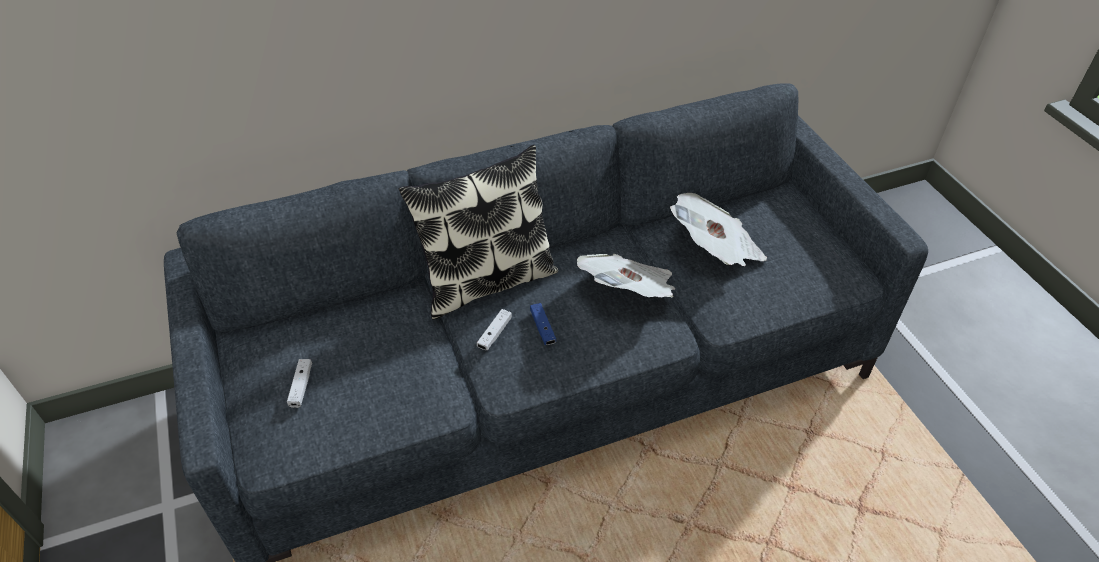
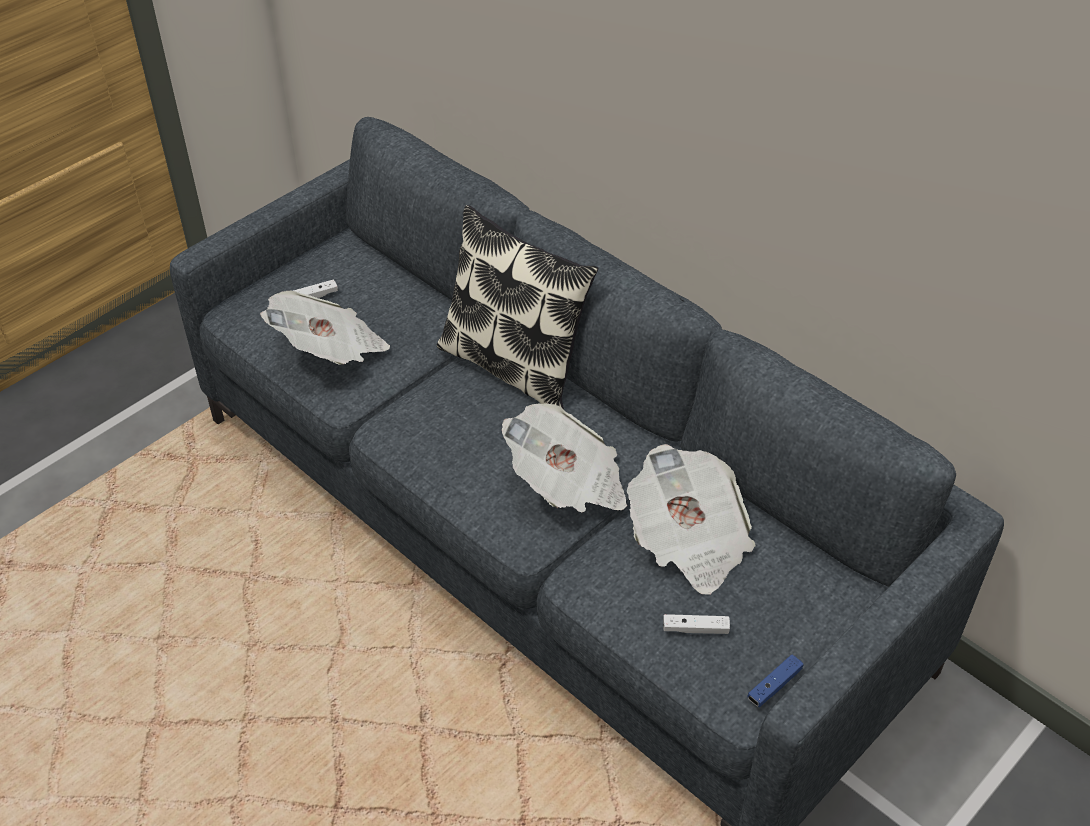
camera: 65 degrees right, 0 degrees up
(384, 393) = (330, 351): none -> newspaper
(494, 334) = (444, 397): white game controller -> white game controller (695, 629)
(542, 328) = (471, 430): blue game controller -> blue game controller (774, 685)

